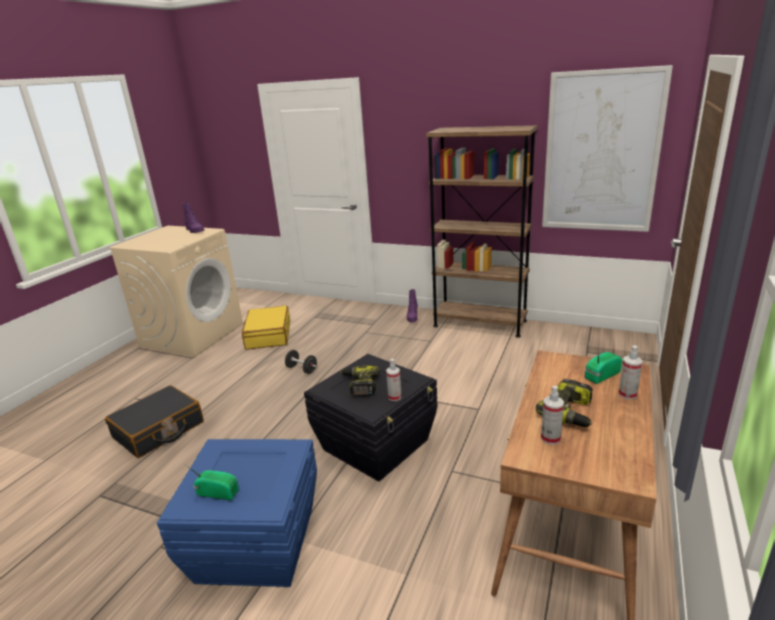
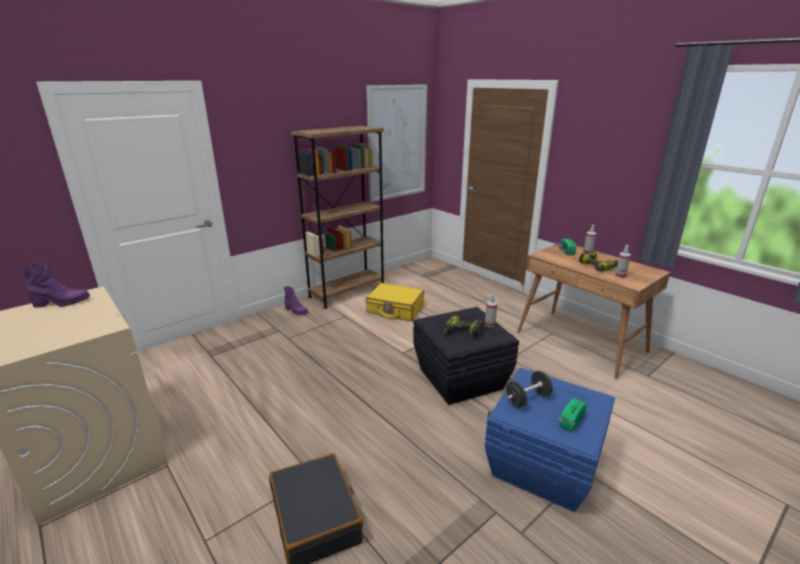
camera: 65 degrees left, 0 degrees up
(268, 335) = (204, 393): yellow suitcase -> yellow suitcase (395, 309)
(302, 369) = (308, 387): black dumbbell -> black dumbbell (527, 399)

